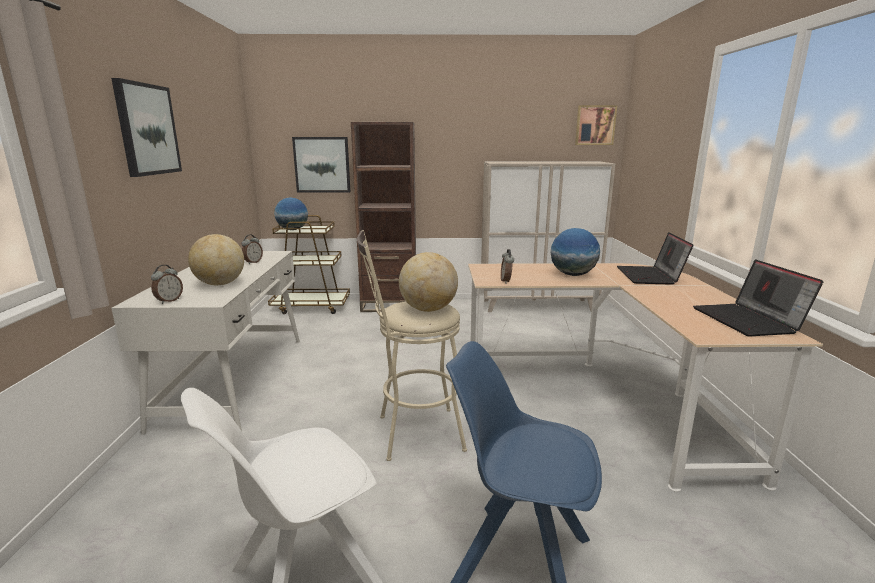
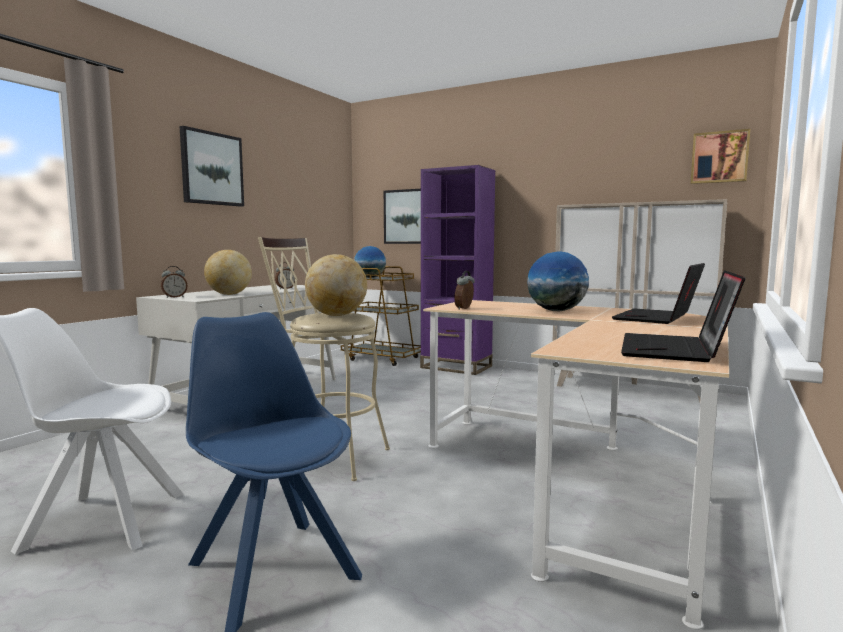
camera: 30 degrees right, 10 degrees down
(389, 305) = (456, 367): brown bookcase -> purple bookcase

